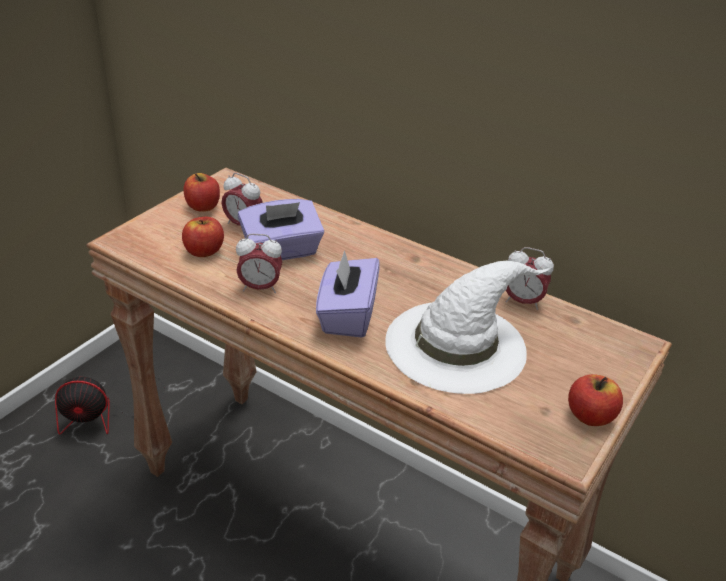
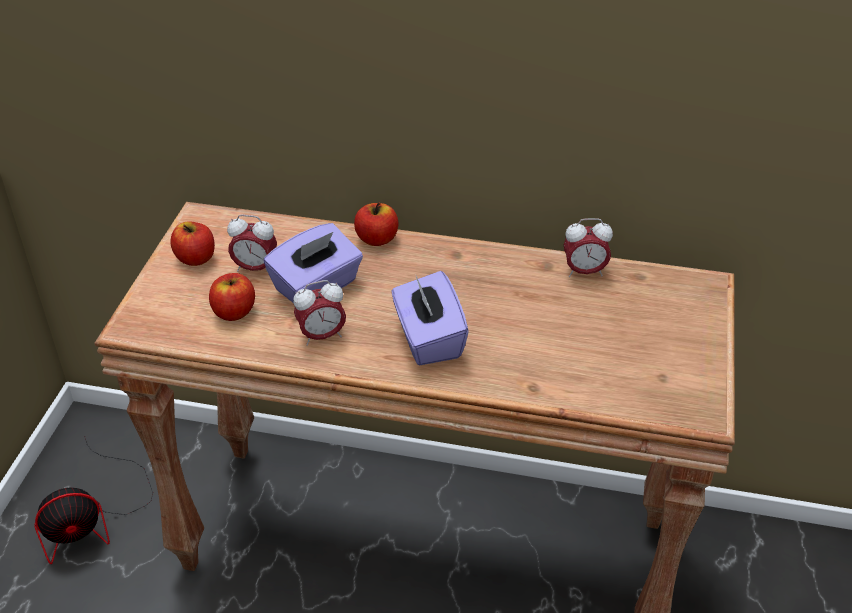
camera: 20 degrees left, 5 degrees up
(457, 344) = (549, 336): white hat -> none
(590, 416) = (703, 370): apple -> apple (377, 239)

